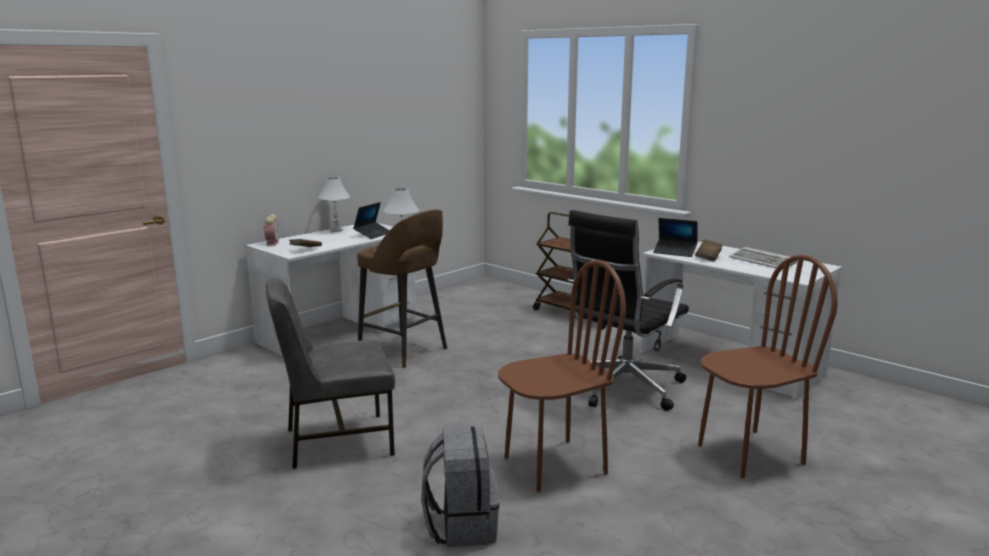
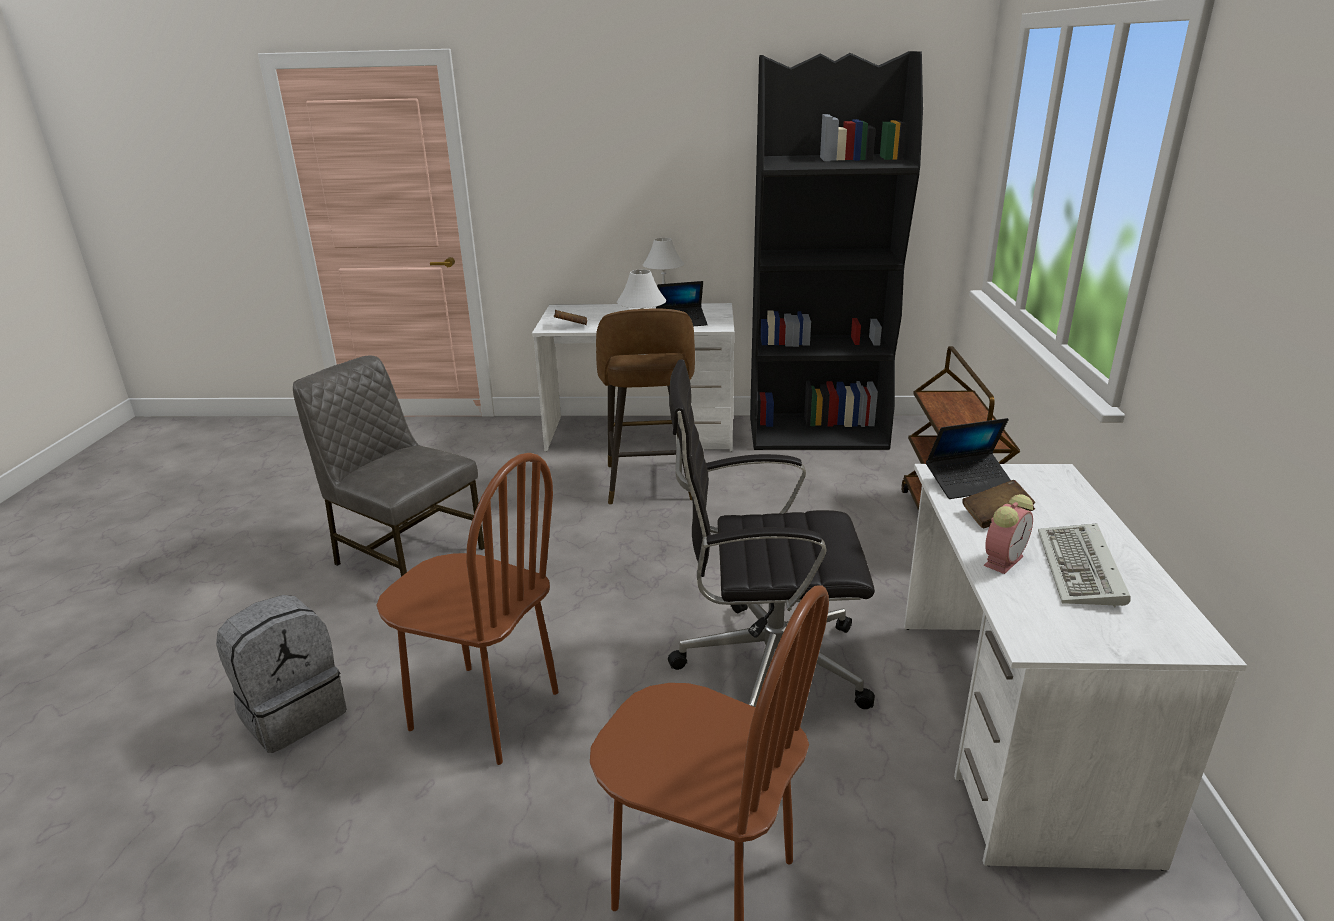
camera: 50 degrees right, 10 degrees up
(272, 243) = (571, 309): alarm clock -> alarm clock (1003, 560)
(442, 300) = (818, 433): none -> black bookcase
(675, 252) = (969, 483): laptop -> laptop turned 90 degrees counterclockwise

